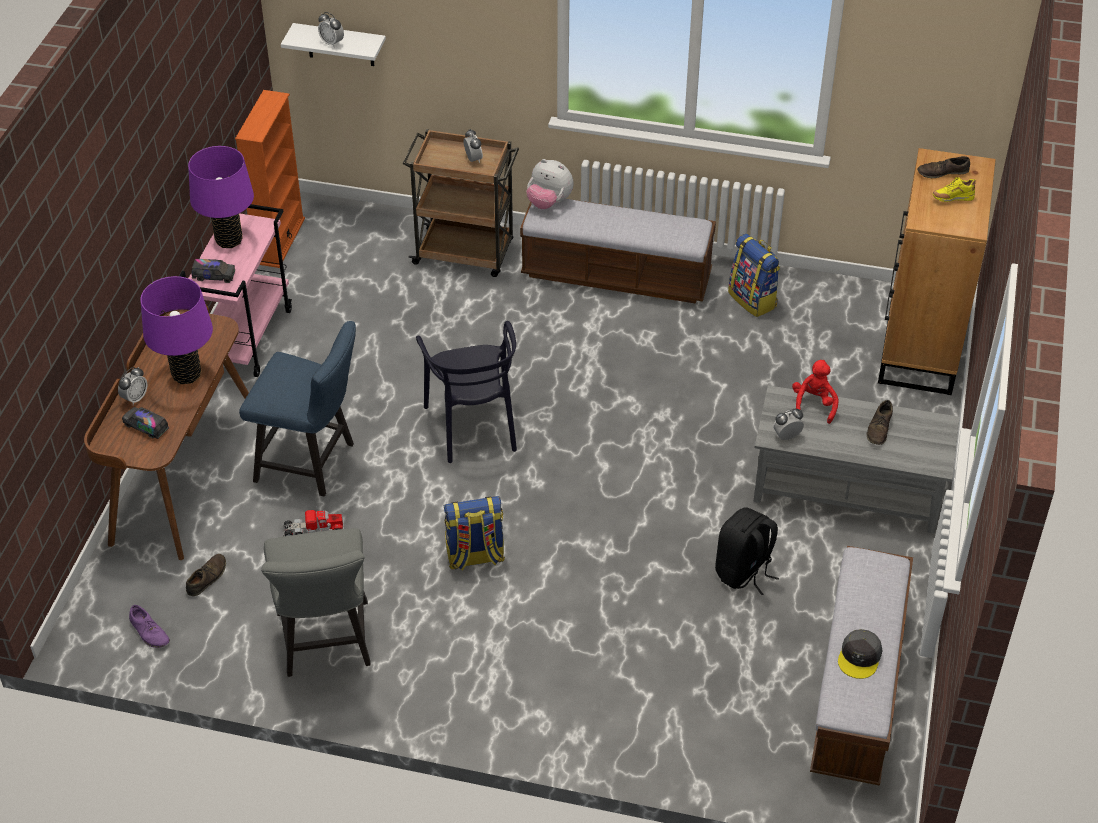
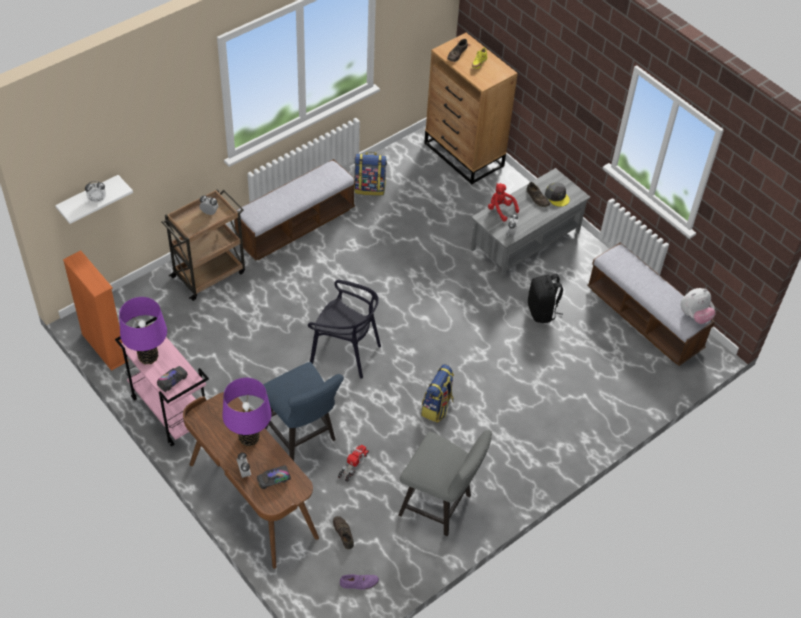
camera: 55 degrees left, 5 degrees up
(312, 463) = (303, 437): blue chair -> blue chair turned 90 degrees clockwise
(549, 202) = (249, 210): plush toy -> plush toy (694, 316)
(860, 657) = (663, 298): grey cap -> grey cap (557, 196)

